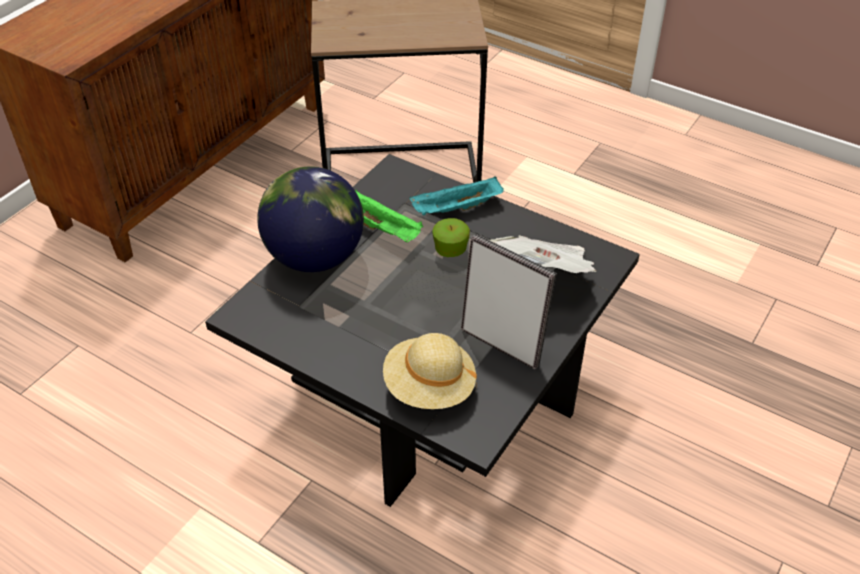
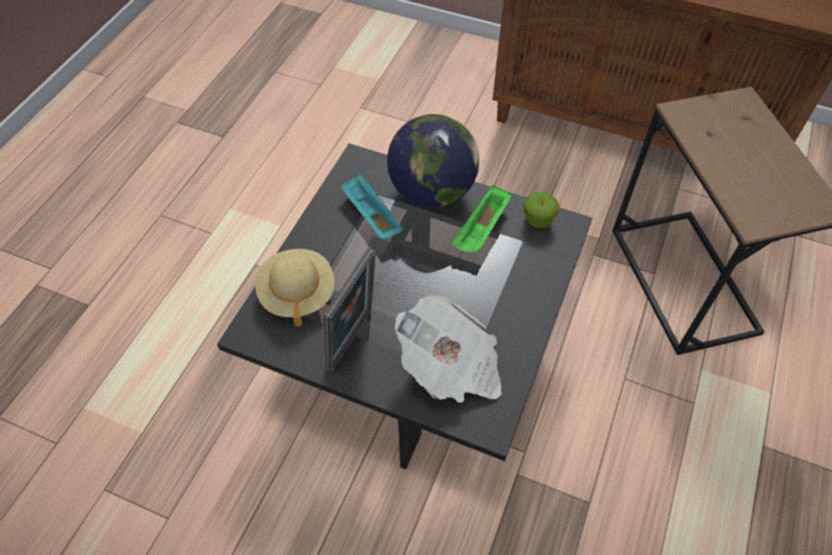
camera: 80 degrees right, 10 degrees up
(450, 250) = (466, 285): apple -> apple (538, 219)
(456, 209) = (526, 282): turquoise tray -> turquoise tray (370, 215)

